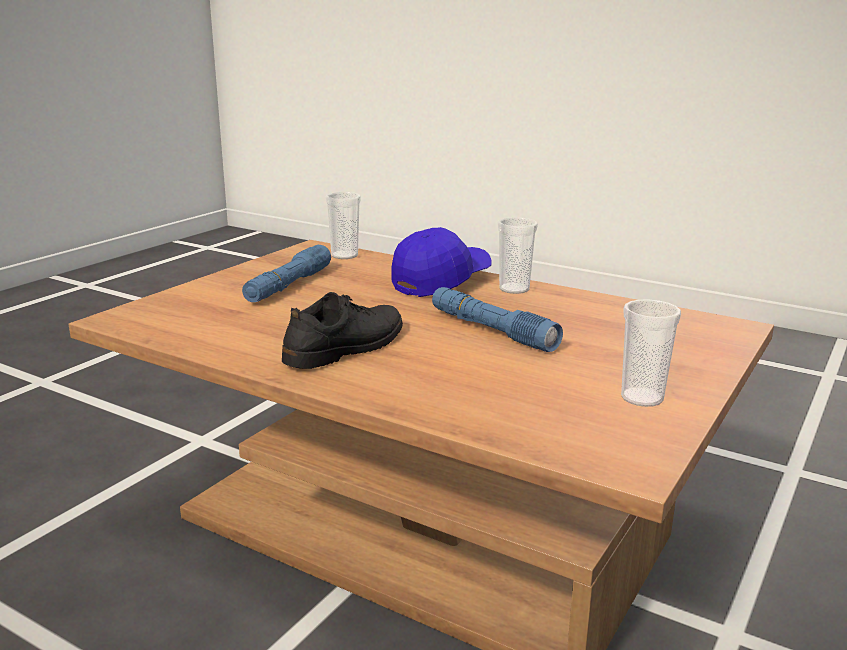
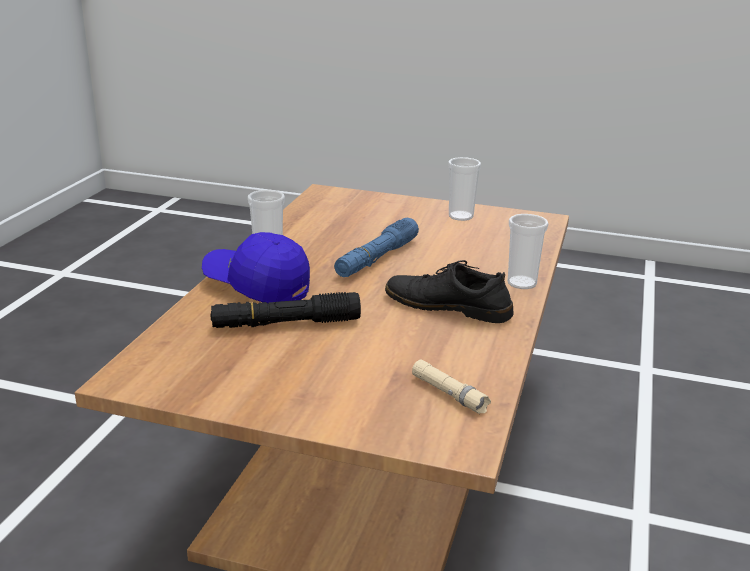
camera: 105 degrees left, 5 degrees up
(186, 324) = (449, 394): none -> beige flashlight
(289, 285) = (298, 363): blue flashlight -> none
(344, 255) = (166, 350): cup -> cup (522, 283)
(359, 286) = (286, 324): none -> black flashlight

